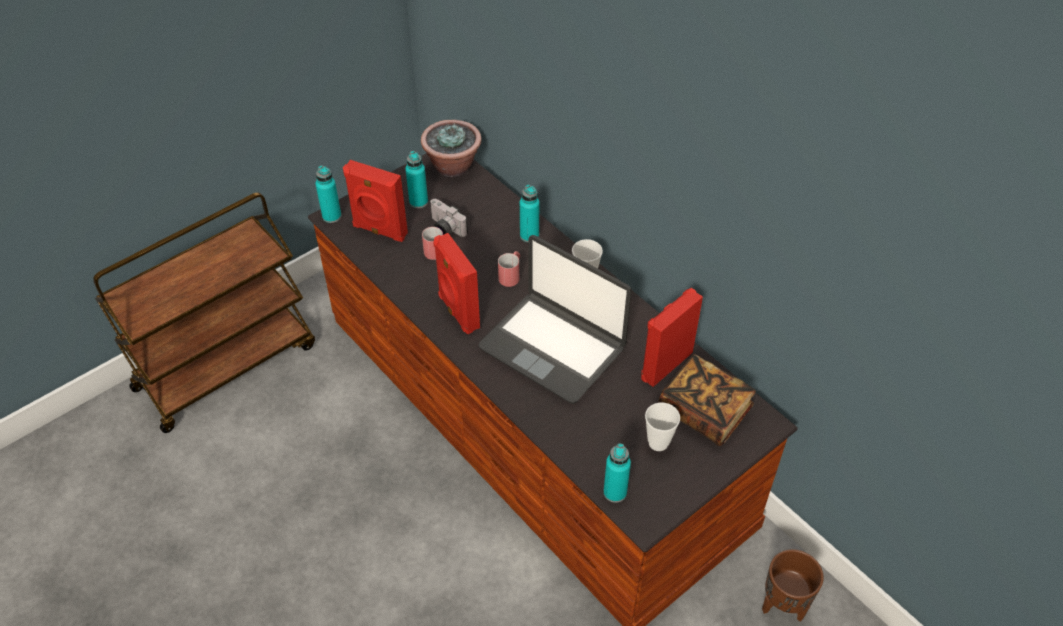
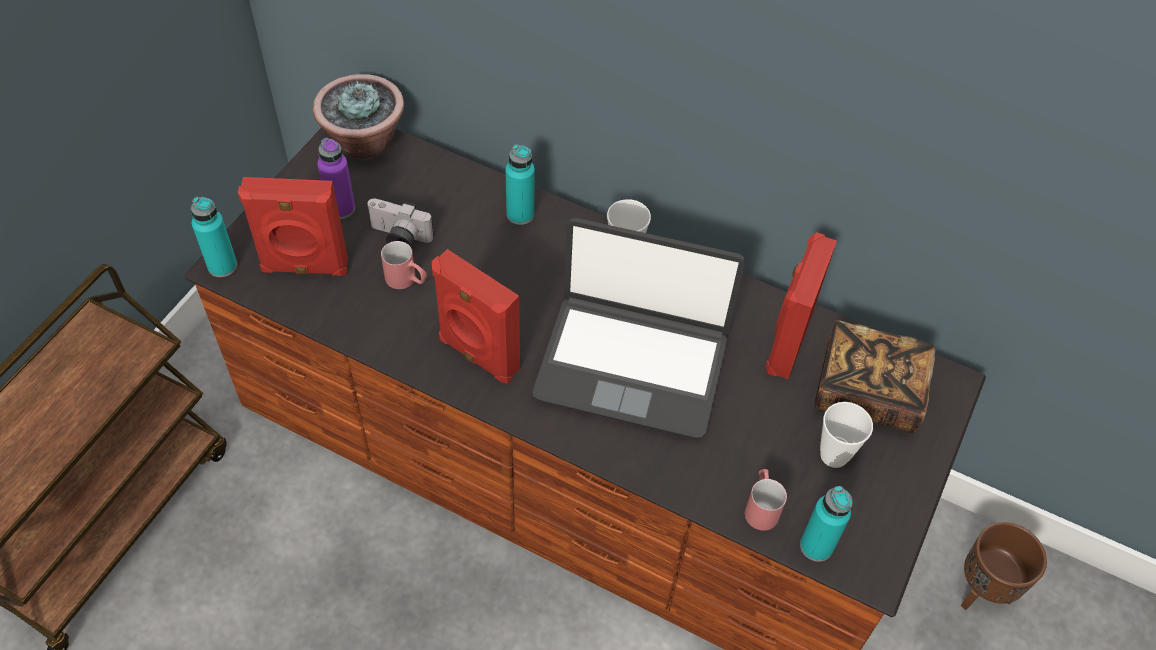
camera: 25 degrees left, 5 degrees up
(418, 202) = (341, 208): turquoise bottle -> purple bottle
(511, 275) = (524, 278): red mug -> red mug (761, 506)

